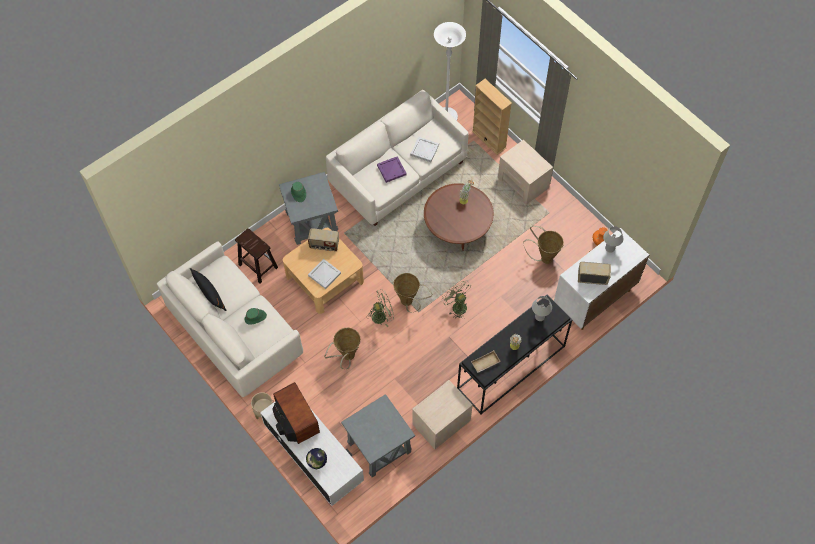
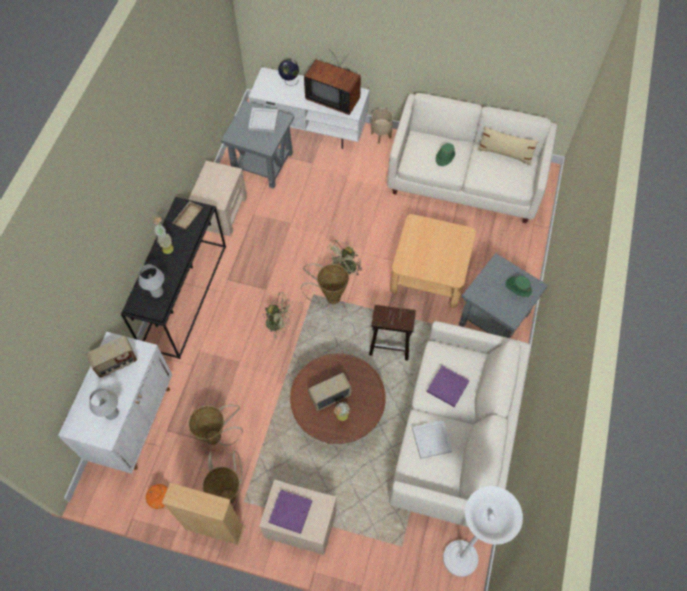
camera: 145 degrees right, 0 degrees up
(209, 294) = (505, 154): black pillow -> beige pillow
(257, 266) = (503, 245): brown stool -> brown stool (391, 343)
(324, 245) = (447, 266): radio -> radio (329, 396)
(324, 274) = (421, 239): white tray -> white tray (263, 121)
(346, 357) = (348, 215): basket -> basket (228, 492)
(489, 139) = (384, 562): beige bookcase -> beige bookcase (214, 528)
(530, 163) = (291, 512): none -> purple tray

